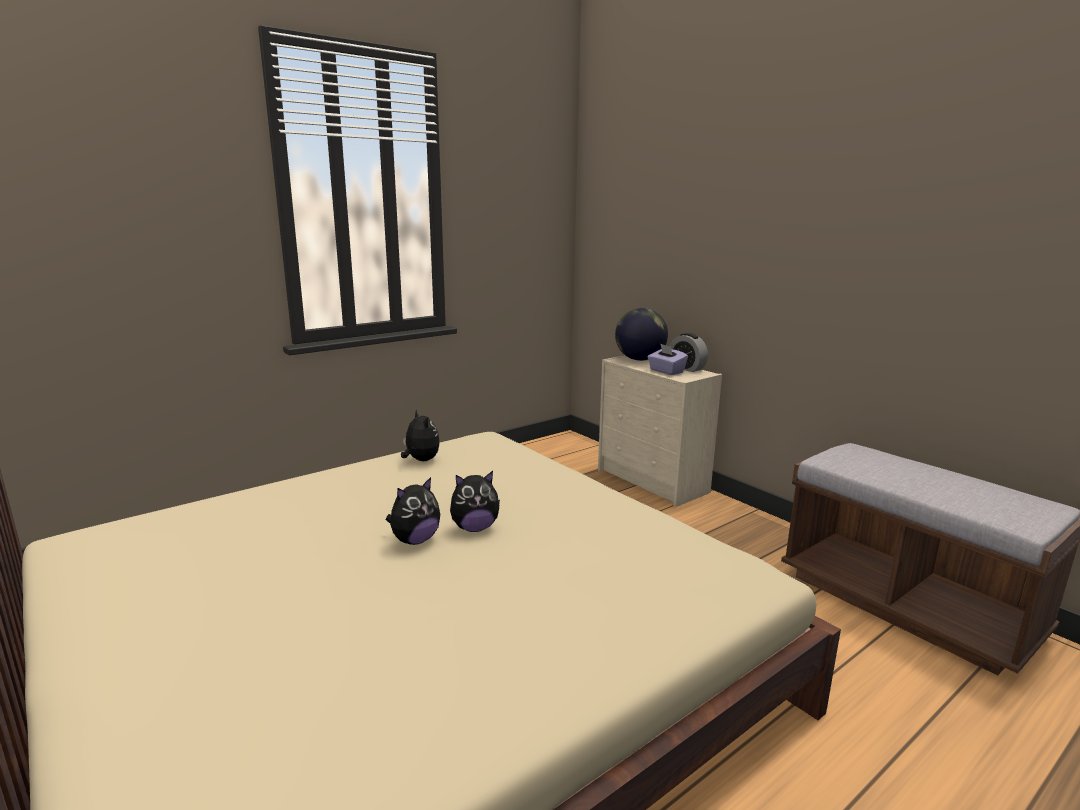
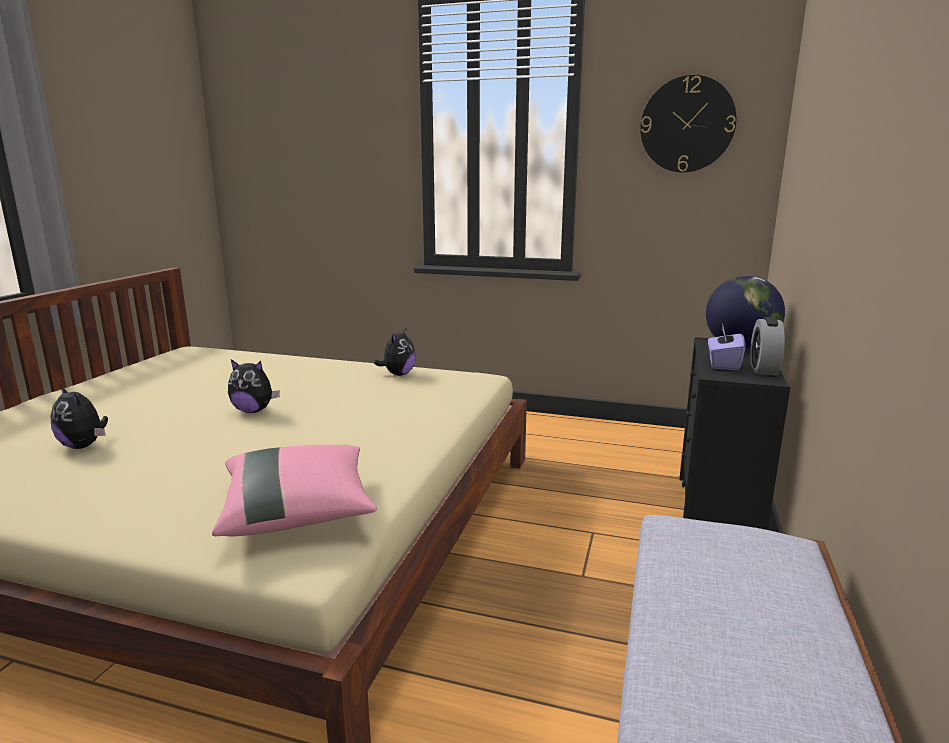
camera: 55 degrees right, 0 degrees up
(474, 528) = (295, 421): plush toy -> plush toy (84, 446)
(519, 192) = (687, 124): none -> wall clock
(653, 481) = (716, 516): beige dresser -> black dresser
(682, 564) = (298, 512): none -> pink pillow

